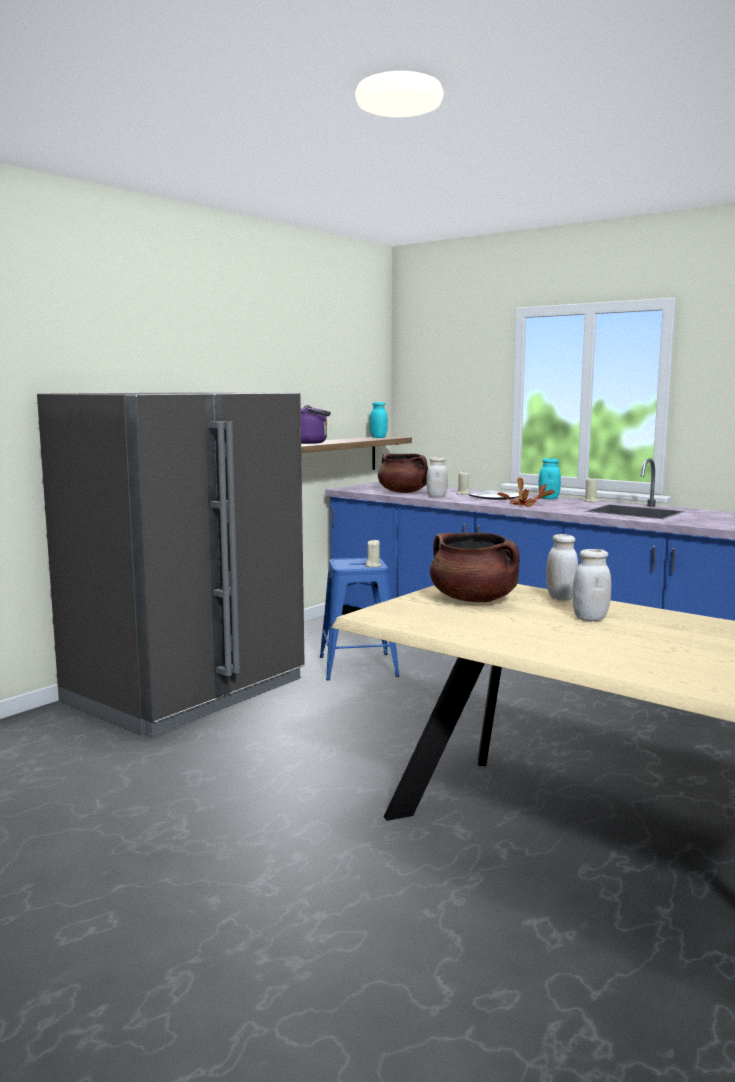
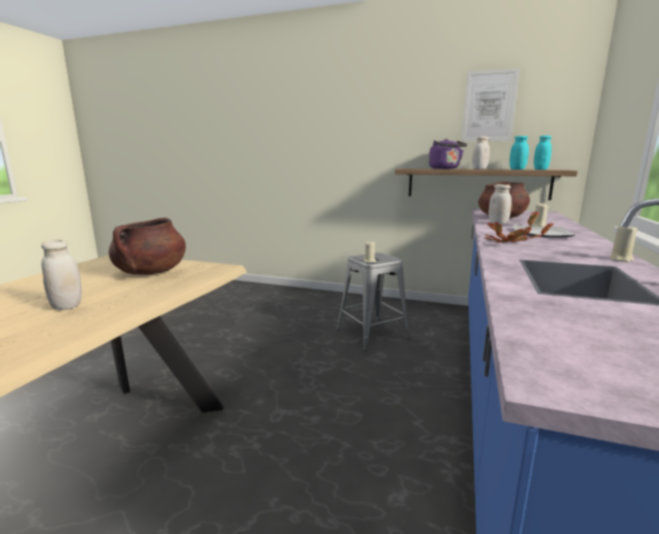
camera: 70 degrees right, 5 degrees up
(187, 691) = (293, 301): grey fridge -> none
(324, 366) = (489, 106): none -> picture
(357, 666) = (371, 334): blue stool -> grey stool
(548, 498) = (588, 246): turquoise jar -> turquoise jar (517, 169)
(560, 597) = (153, 294): white jar -> white jar (479, 169)

